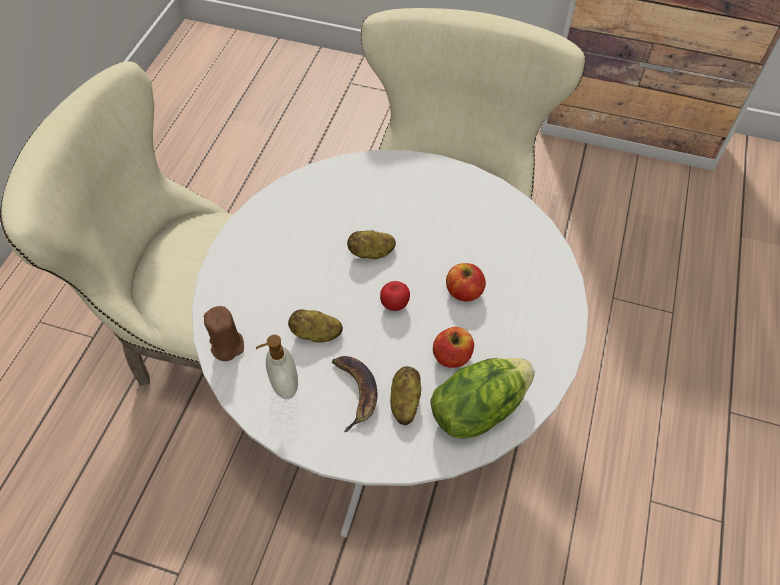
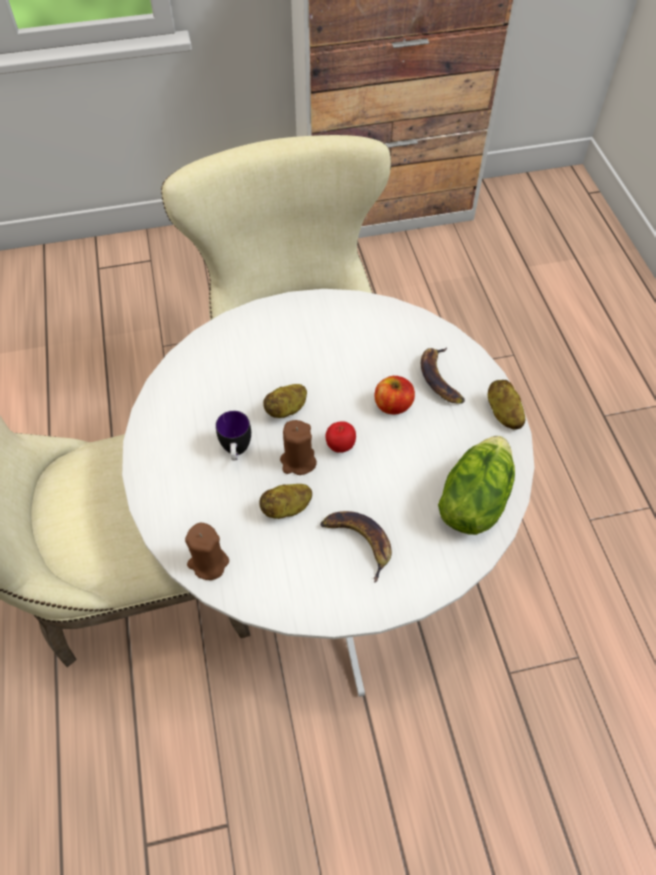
camera: 30 degrees left, 0 degrees up
(284, 385) = (290, 570): soap dispenser -> none
(307, 268) = (236, 452): none -> mug
(351, 300) = (298, 461): none -> brown candle
(404, 401) = (408, 527): potato -> potato (503, 413)
(452, 356) = (421, 466): apple -> none
(522, 288) = (439, 378): none -> banana

